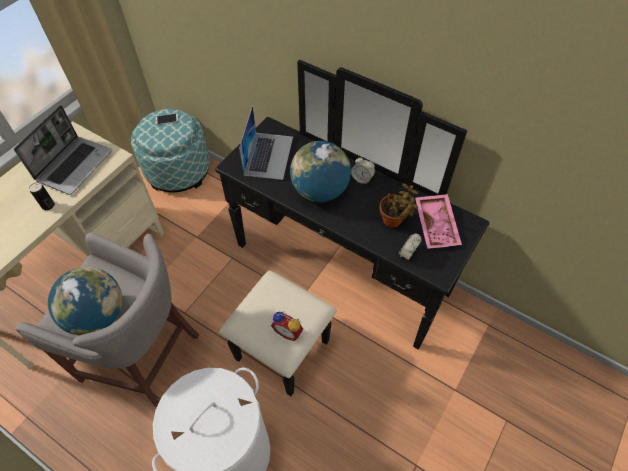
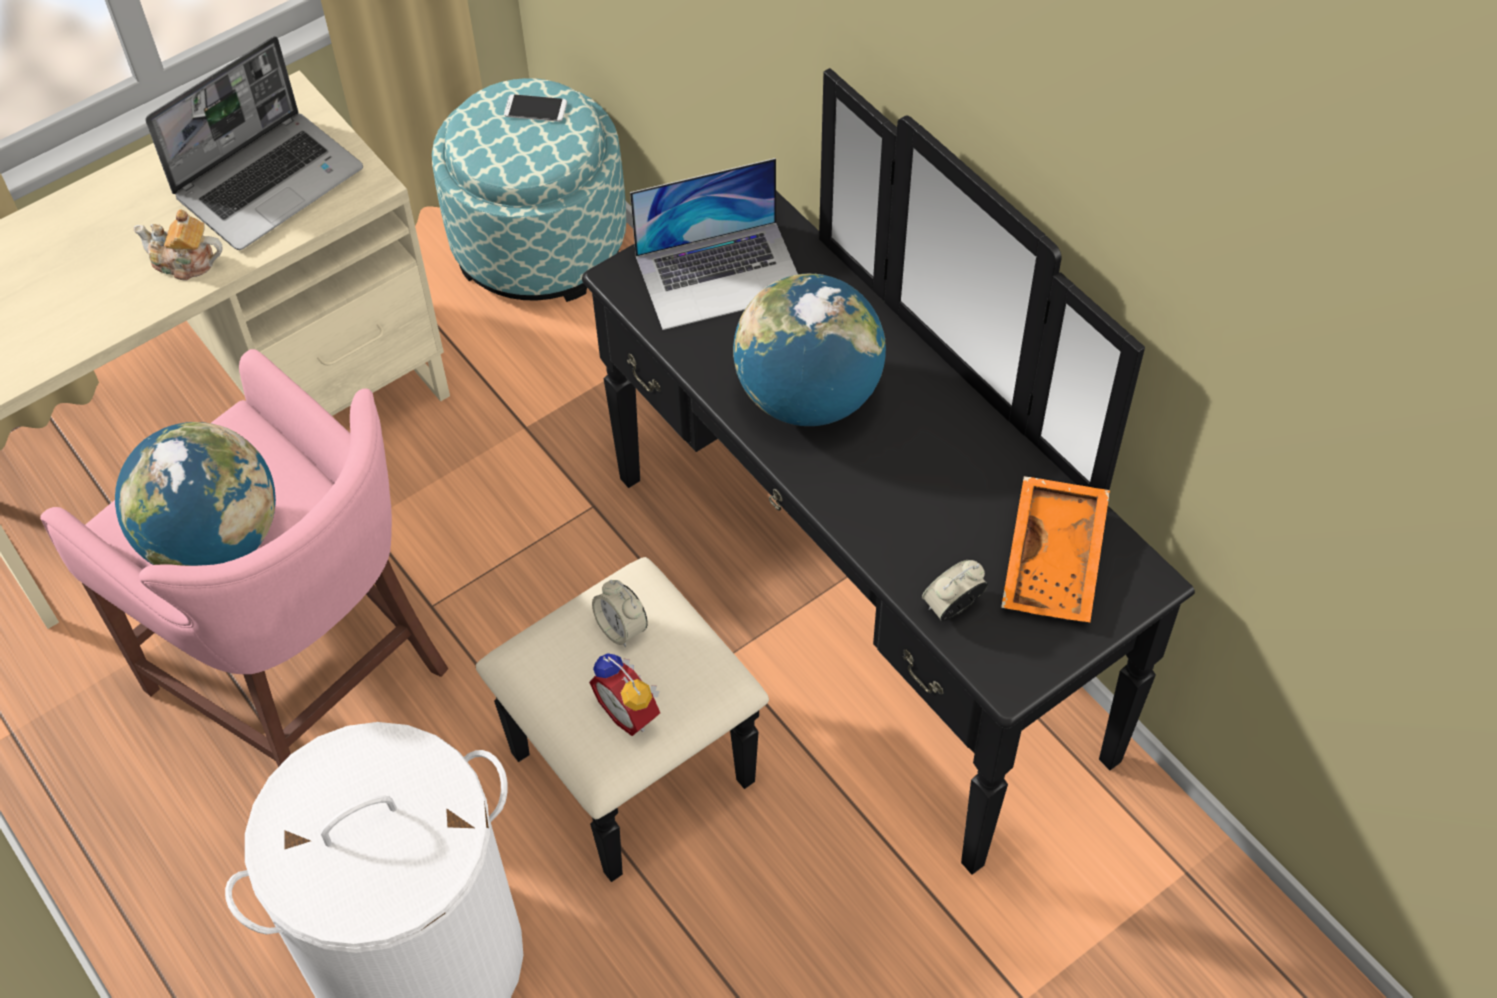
camera: 20 degrees right, 0 degrees up
(48, 205) = (185, 262): can -> teapot
(144, 356) = (307, 680): grey stool -> pink stool
(268, 155) = (720, 274): laptop -> laptop turned 45 degrees clockwise
(362, 178) = (923, 394): alarm clock -> alarm clock (621, 628)
(394, 221) = (954, 520): potted plant -> none
(437, 225) = (1056, 561): pink tray -> orange tray

